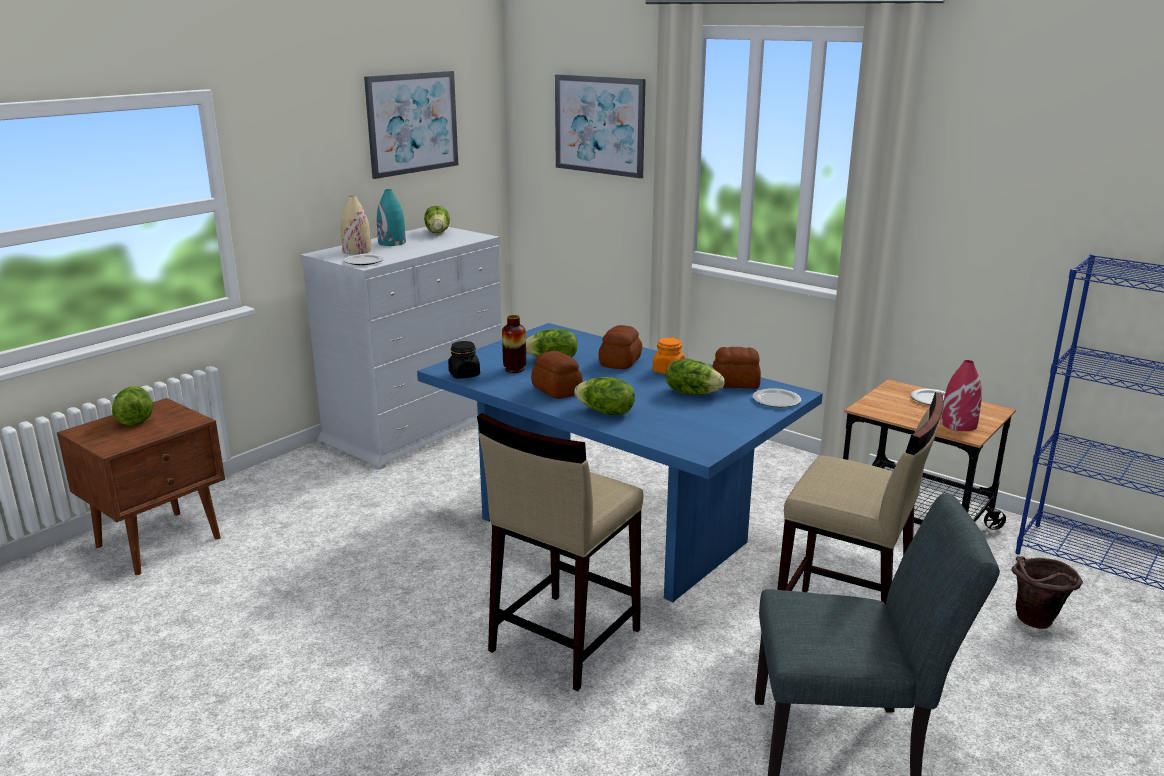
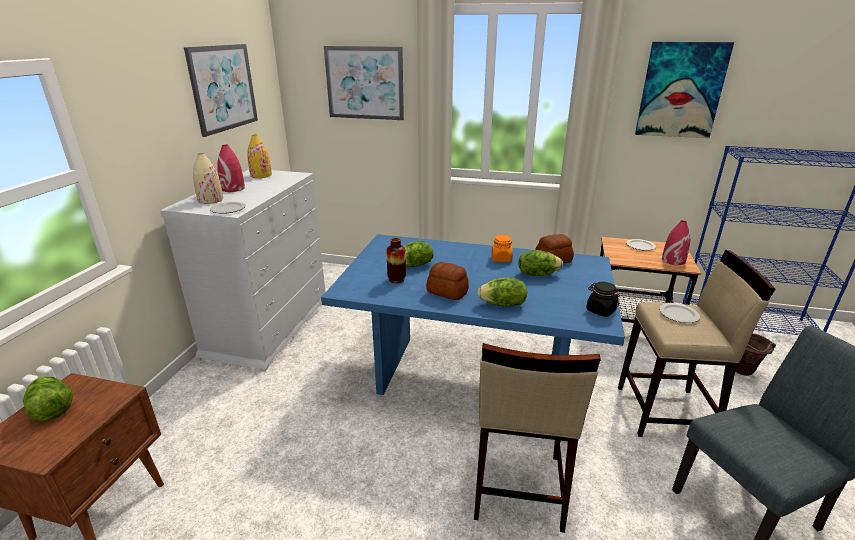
camera: 25 degrees left, 5 degrees up
(392, 243) = (233, 188): turquoise vase -> red vase
(438, 232) = (261, 175): lettuce -> yellow vase
(464, 374) = (363, 293): black jar -> black jar (600, 310)
(619, 362) = (462, 258): bread -> none
(777, 400) = (593, 268): plate -> plate (679, 314)
(1019, 161) = (681, 90): none -> picture

